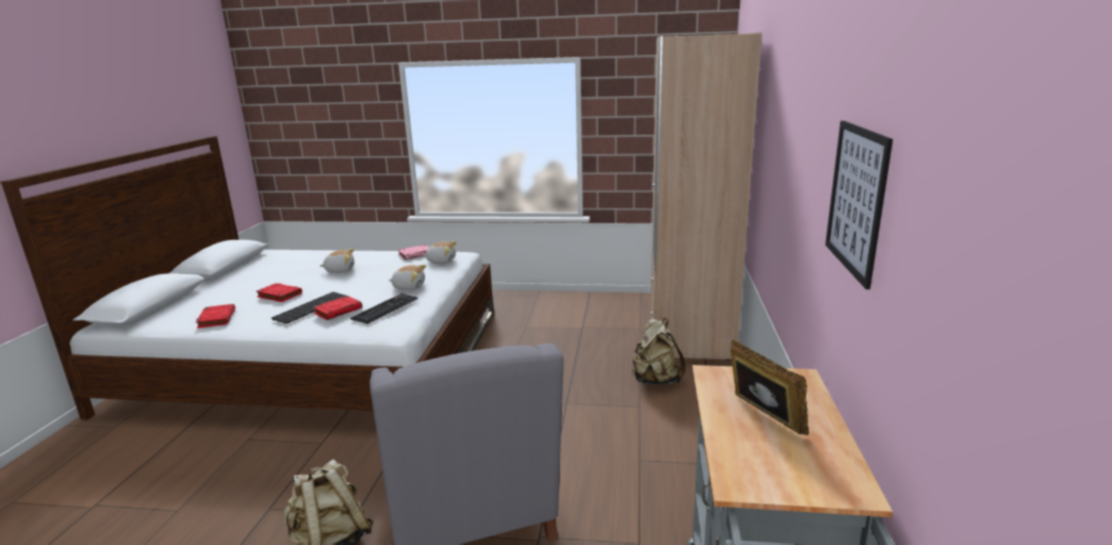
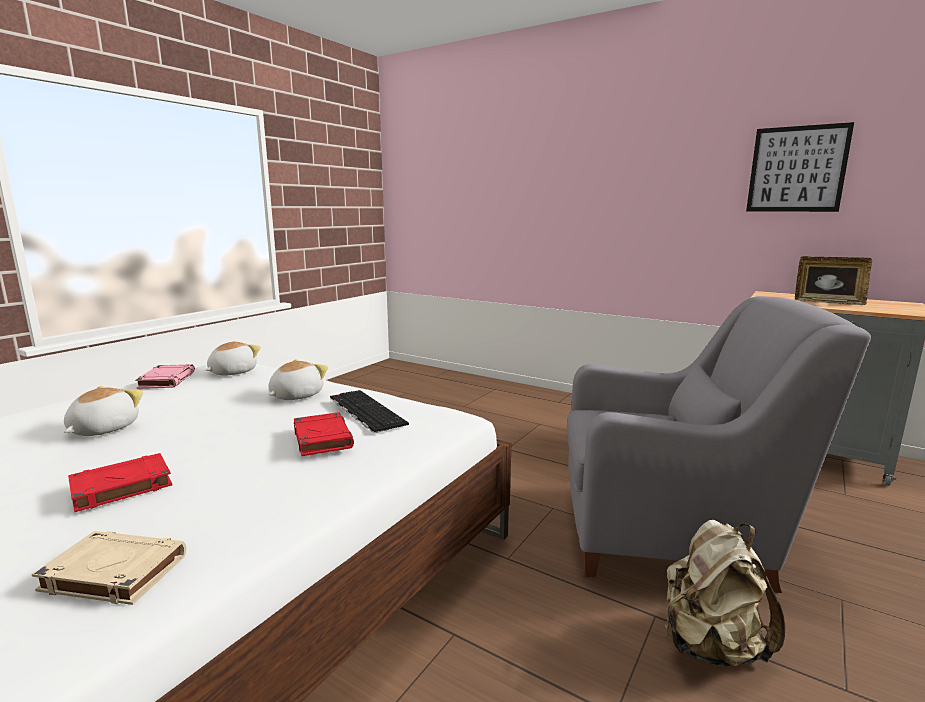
camera: 65 degrees left, 5 degrees down
(216, 319) = (113, 573): red book -> beige book
(310, 307) = (259, 459): keyboard -> none
(655, 380) = (503, 409): beige backpack -> none
(688, 328) = (432, 379): beige wardrobe -> none
(763, 418) = (828, 302): picture frame -> picture frame turned 150 degrees counterclockwise

